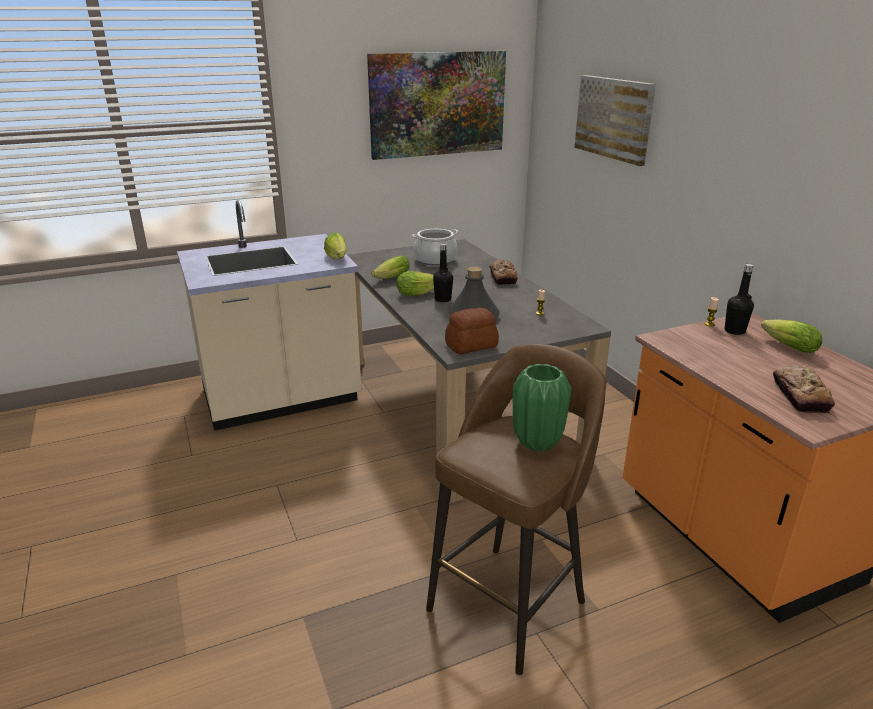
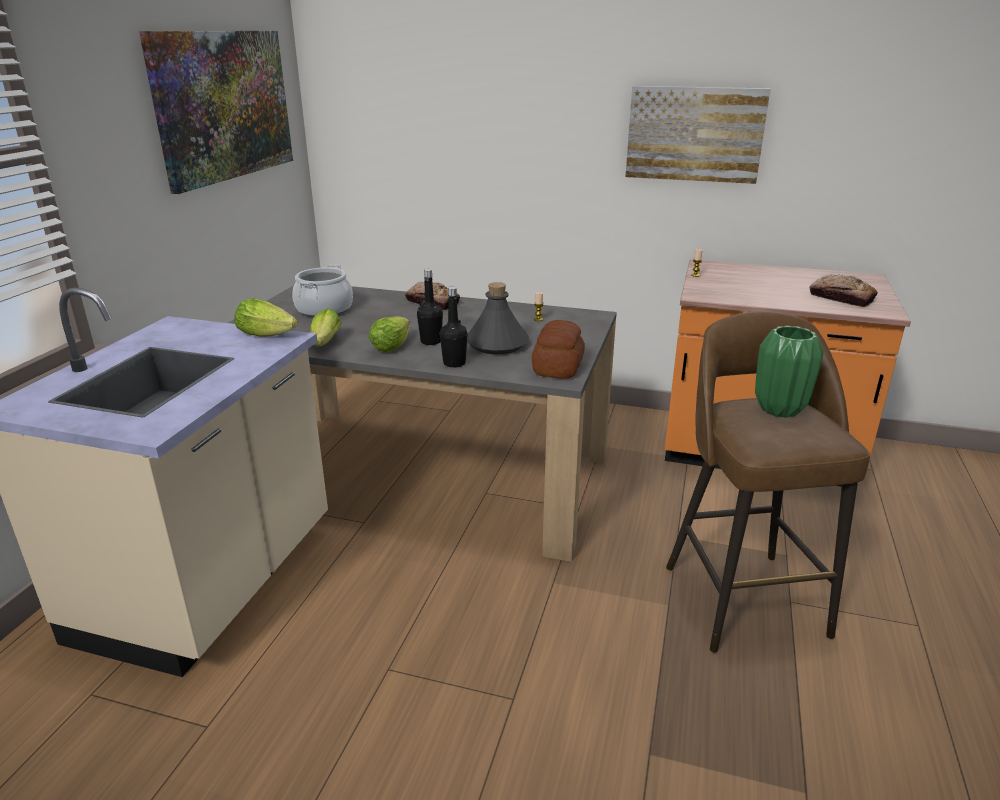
camera: 50 degrees left, 0 degrees up
(614, 118) = (464, 101): picture -> picture (694, 134)
(734, 331) = (717, 274): black bottle -> black bottle (454, 363)
(786, 346) = (762, 273): lettuce -> none

